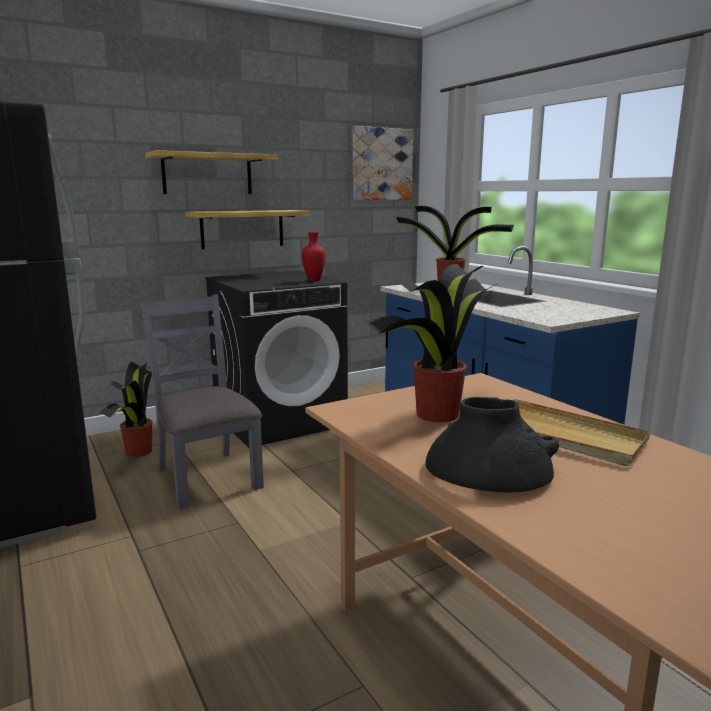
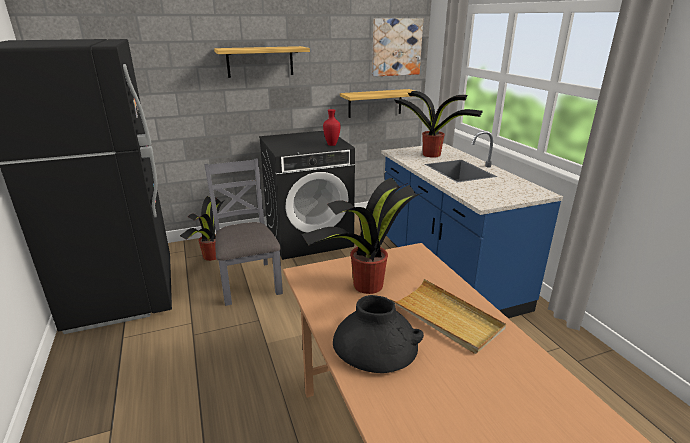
camera: 10 degrees right, 10 degrees up
(242, 229) = (286, 101): shelf -> shelf (375, 103)

